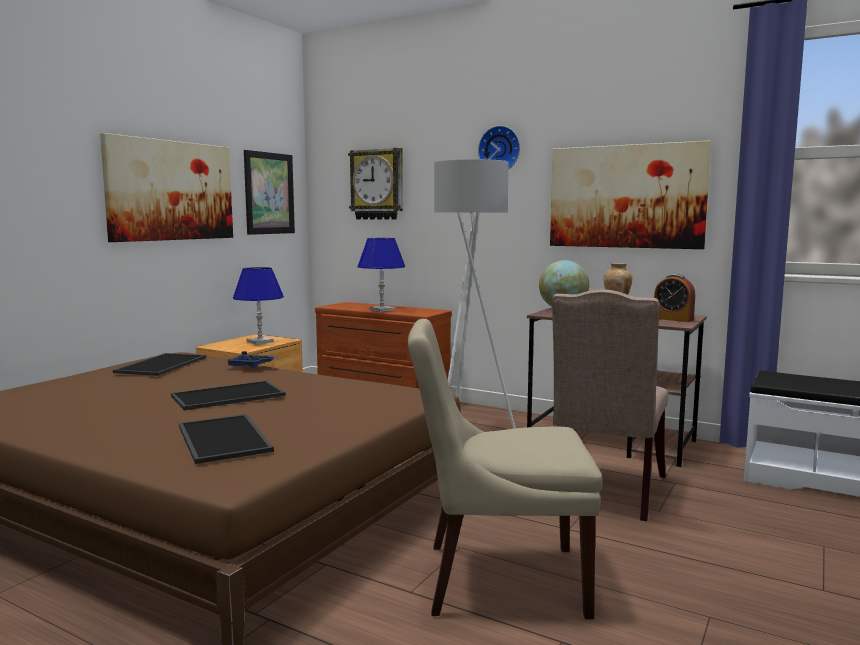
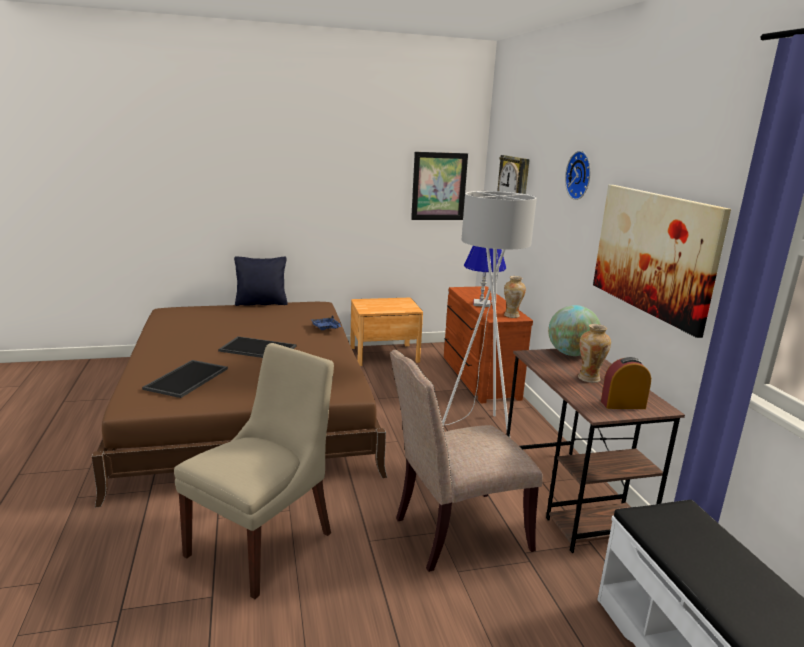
camera: 45 degrees right, 10 degrees up
(95, 369) = (261, 303): none -> black pillow
(161, 364) = (287, 311): tray -> none
(171, 190) = (342, 185): picture -> none
(260, 342) = (393, 306): blue table lamp -> none
(429, 311) = (511, 315): none -> vase
(498, 579) = (263, 541): beige chair -> beige chair turned 75 degrees clockwise
(673, 319) = (623, 404): alarm clock -> alarm clock turned 90 degrees clockwise

